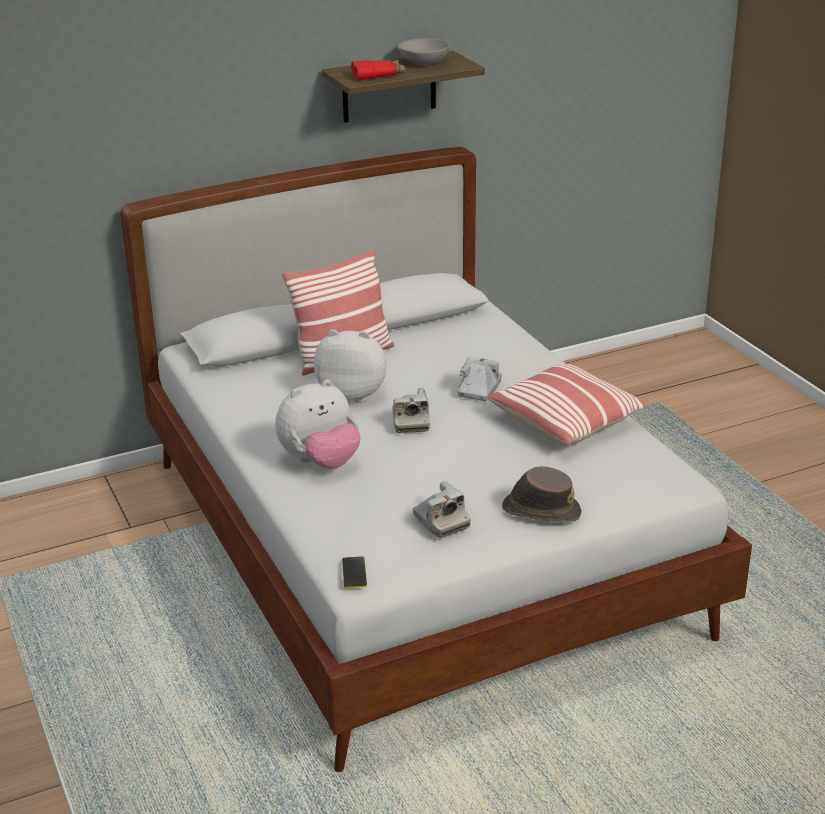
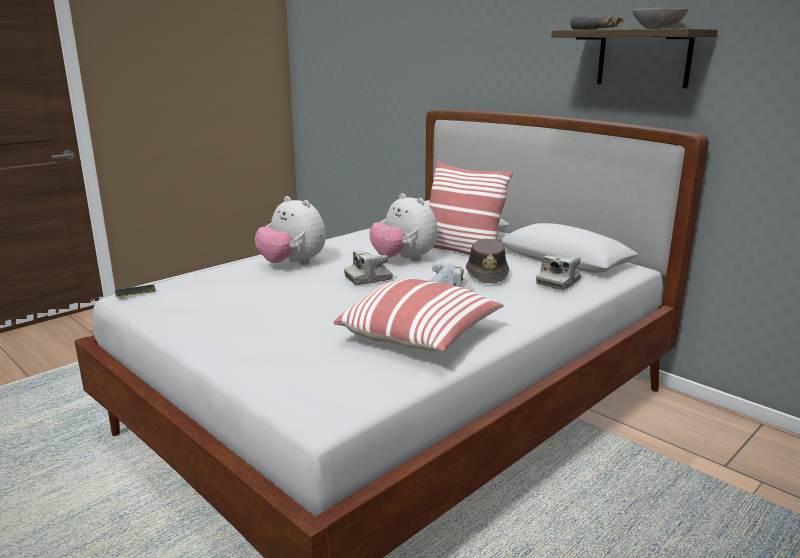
camera: 70 degrees right, 10 degrees down
(353, 394) = (404, 259): plush toy -> plush toy turned 150 degrees clockwise
(378, 75) = (596, 29): red binoculars -> grey binoculars
(441, 521) = (208, 306): camera -> camera (558, 282)
(540, 510) = (240, 343): brown hat -> brown hat (487, 274)

